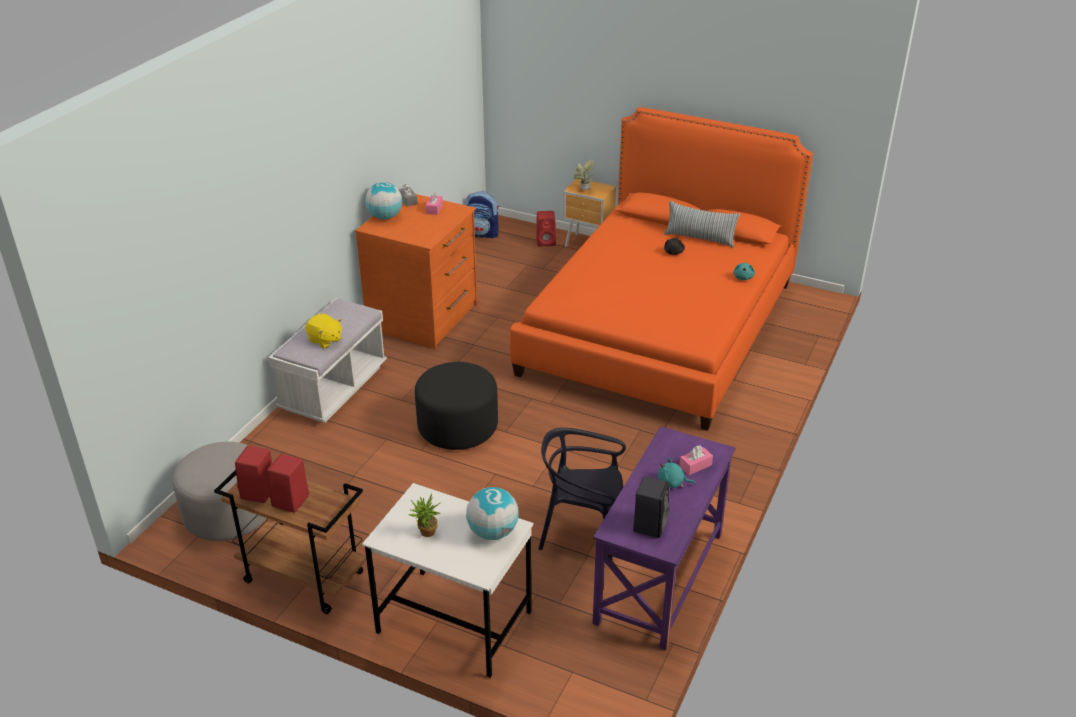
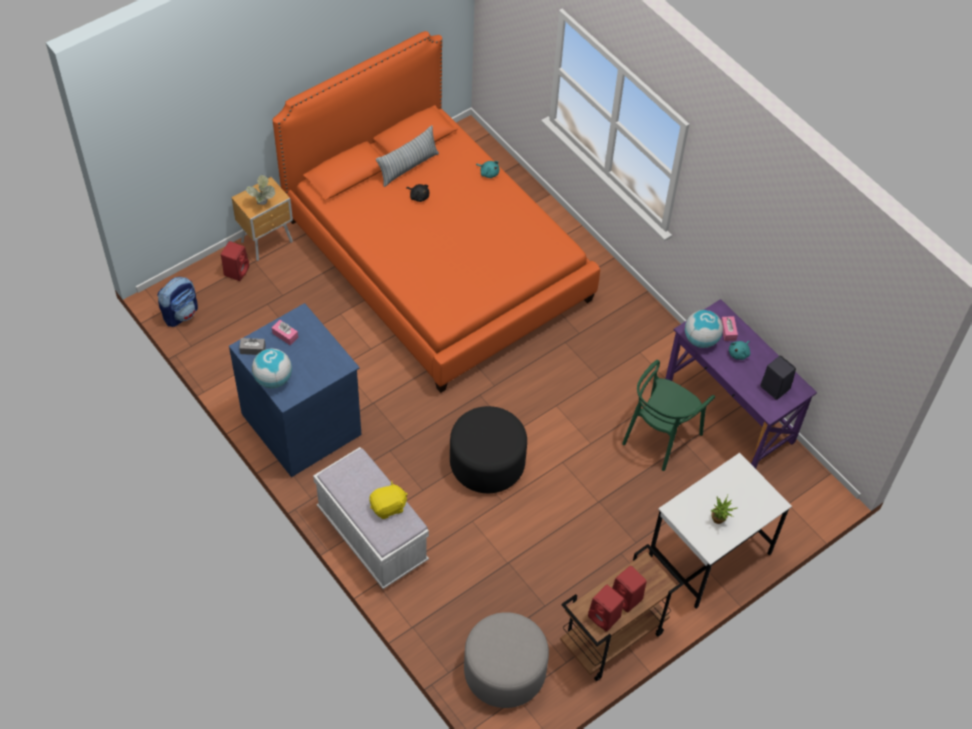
camera: 65 degrees left, 20 degrees up
(424, 318) = (303, 423): orange dresser -> blue dresser
(492, 532) = (737, 480): globe -> globe (700, 340)
(582, 533) = (660, 436): black chair -> green chair

